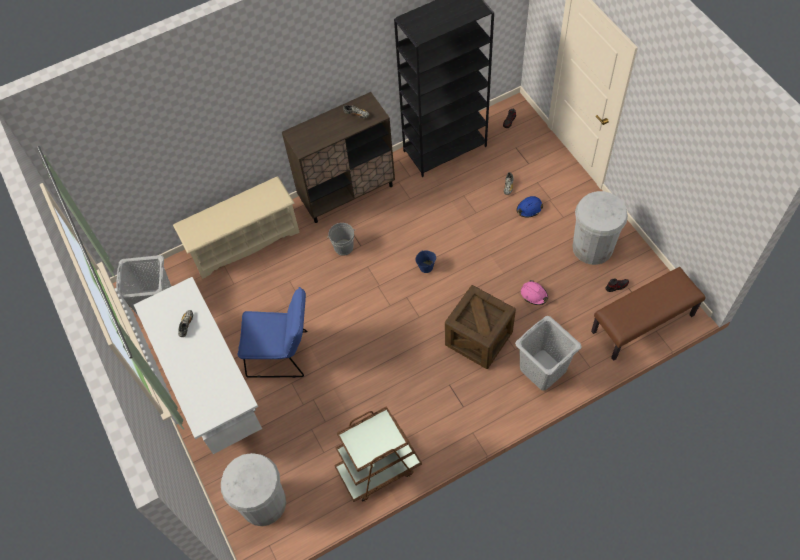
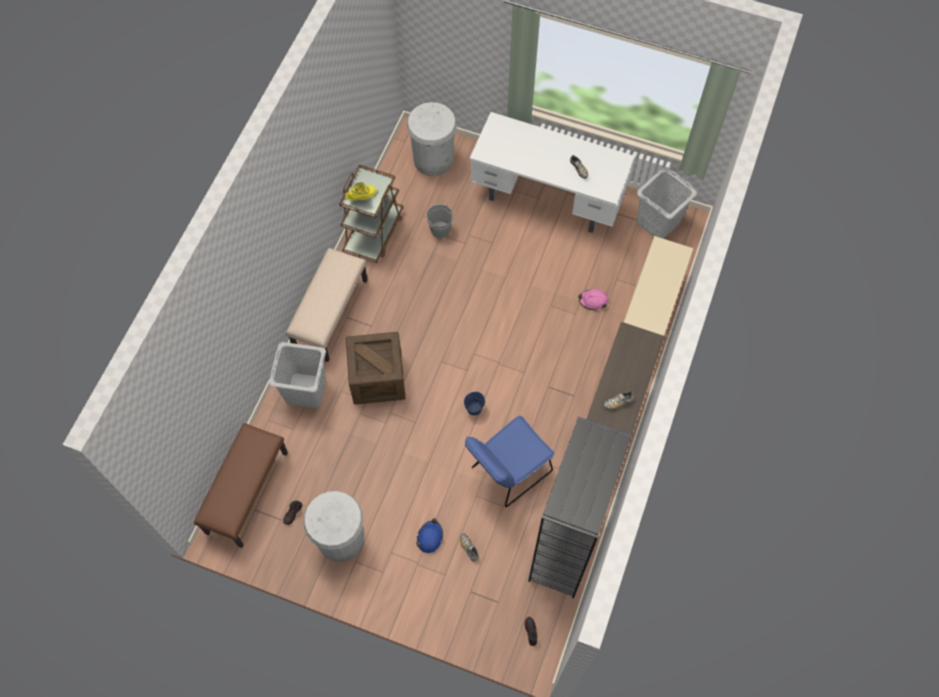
camera: 135 degrees right, 5 degrees up
(282, 354) = (520, 257): blue chair -> blue chair (507, 472)
(343, 247) = (560, 374): grey bucket -> grey bucket (440, 229)
(382, 436) = (362, 197): none -> yellow boot
(474, 420) = (330, 314): none -> beige bench
(534, 295) = (360, 451): pink hard hat -> pink hard hat (593, 300)

